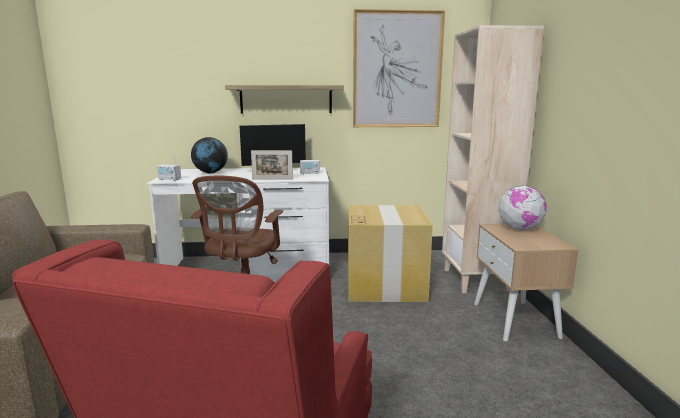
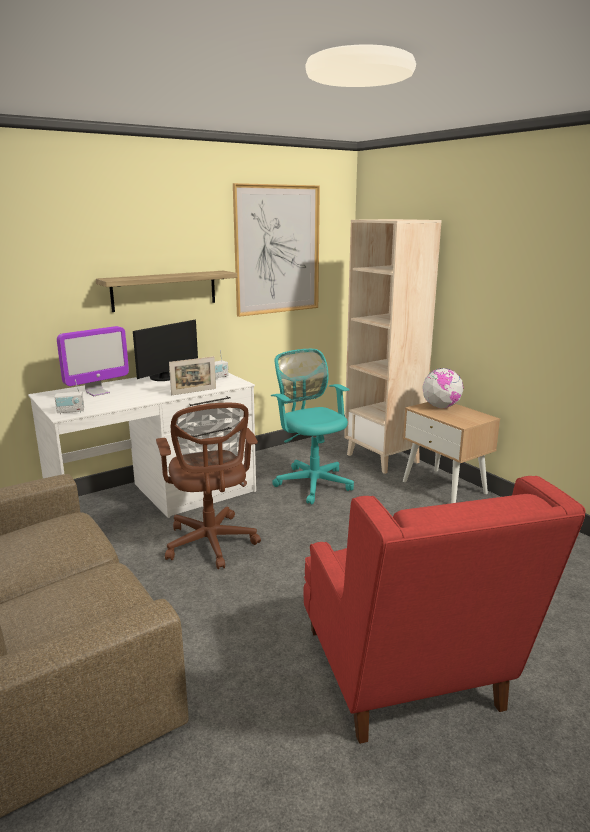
camera: 30 degrees left, 5 degrees up
(211, 172) = (97, 392): globe -> monitor
(384, 284) = (312, 482): cardboard box -> turquoise office chair

